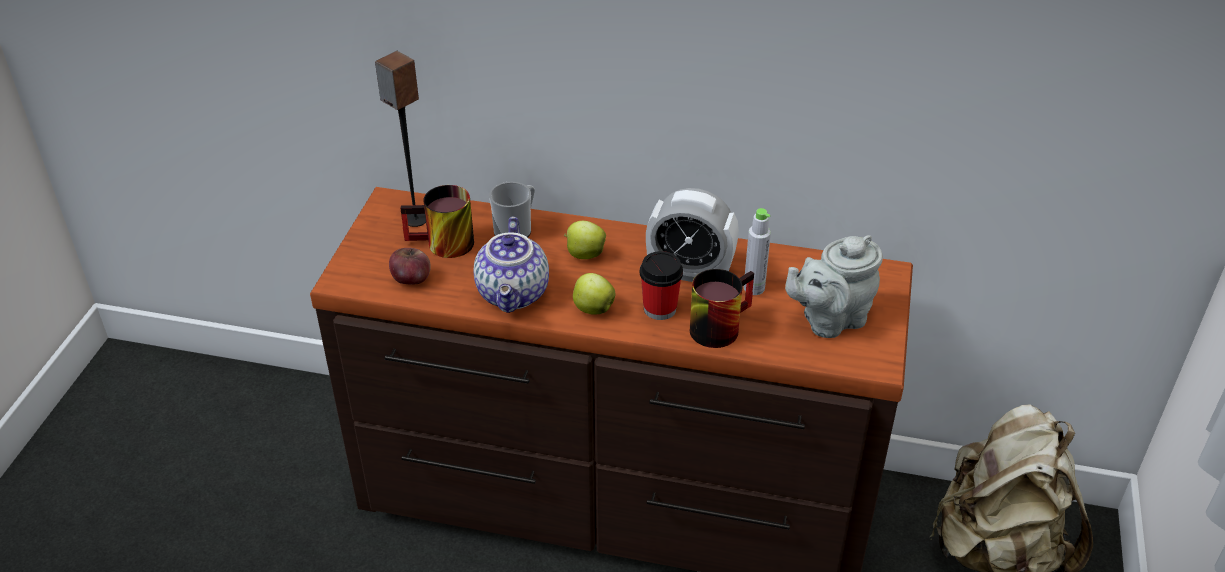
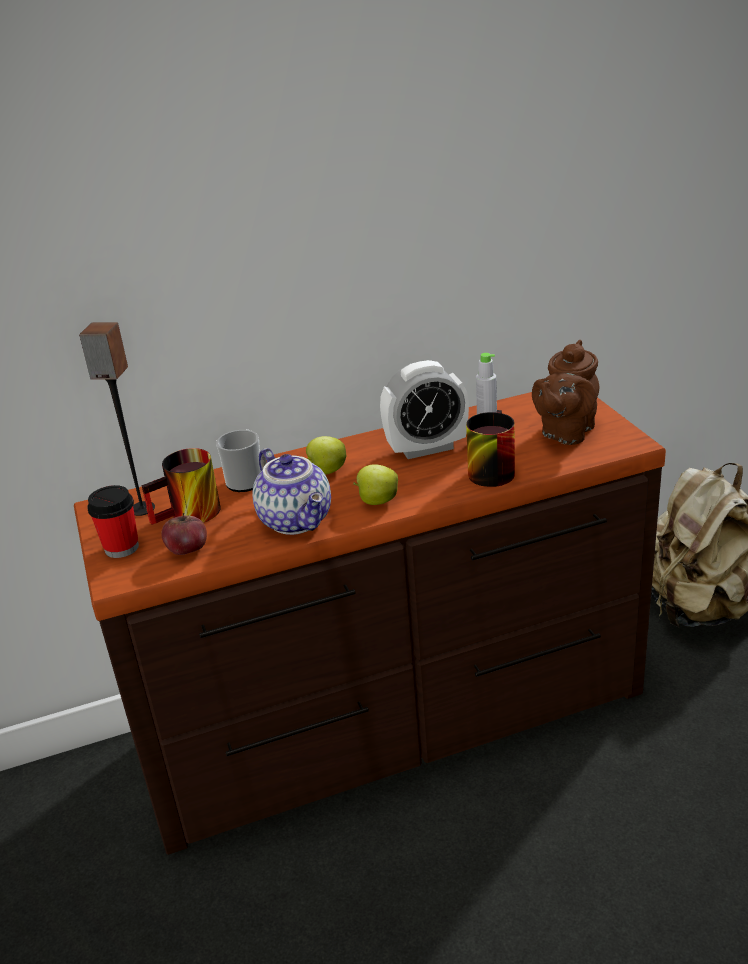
camera: 30 degrees left, 10 degrees down
(660, 309) = (432, 479): cup -> cup (121, 548)
(829, 320) = (565, 433): grey teapot -> brown teapot

